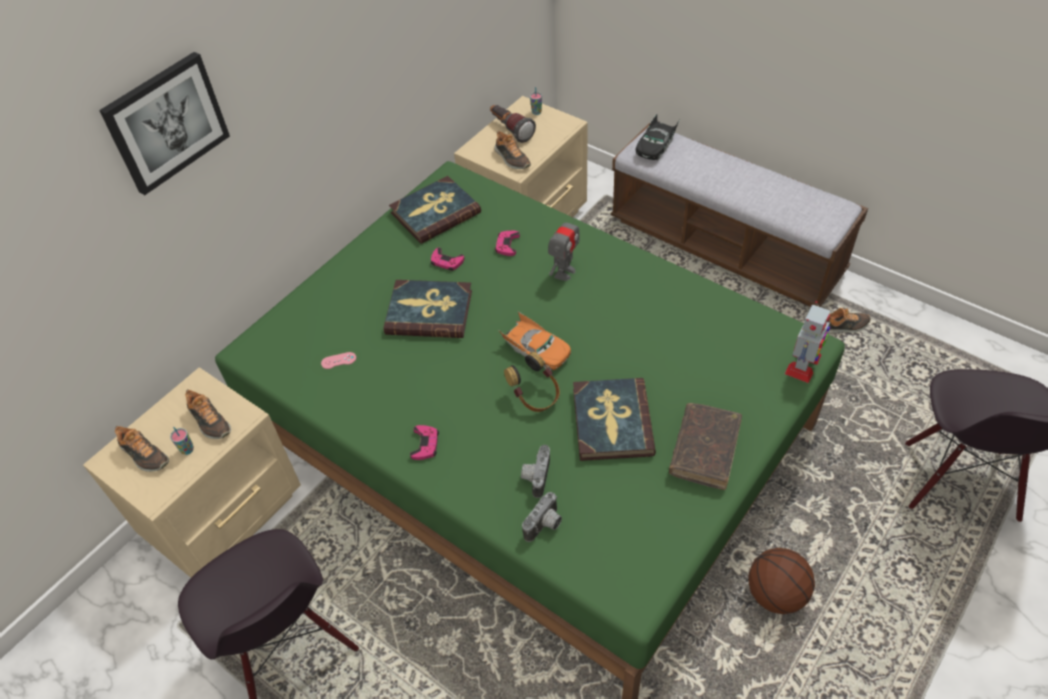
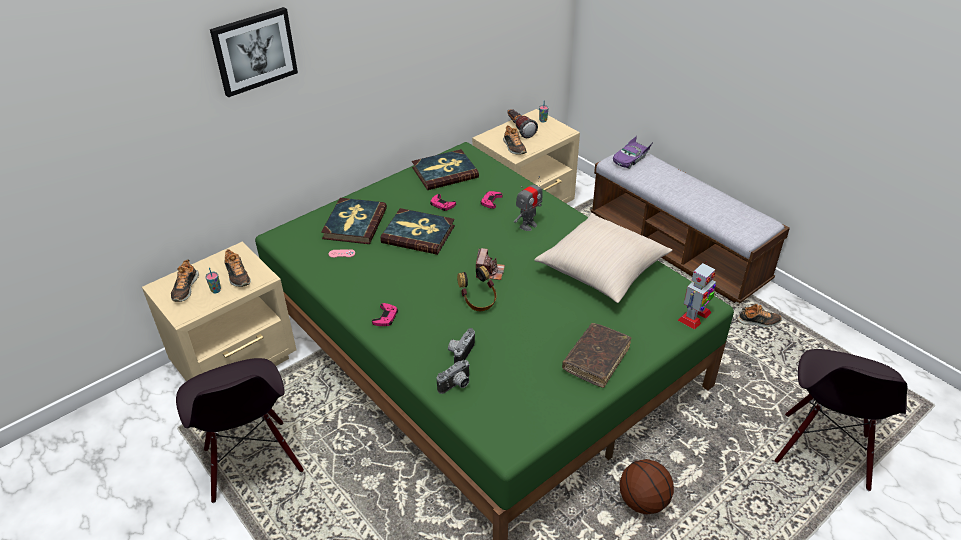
camera: 10 degrees right, 10 degrees down
(144, 455) = (185, 288): shoe -> shoe turned 45 degrees clockwise
(536, 350) = (489, 272): orange toy car -> camera
(611, 422) = (530, 328): book -> book (354, 223)
(656, 145) = (631, 159): black toy car -> purple toy car
(673, 319) = (601, 269): none -> beige pillow

